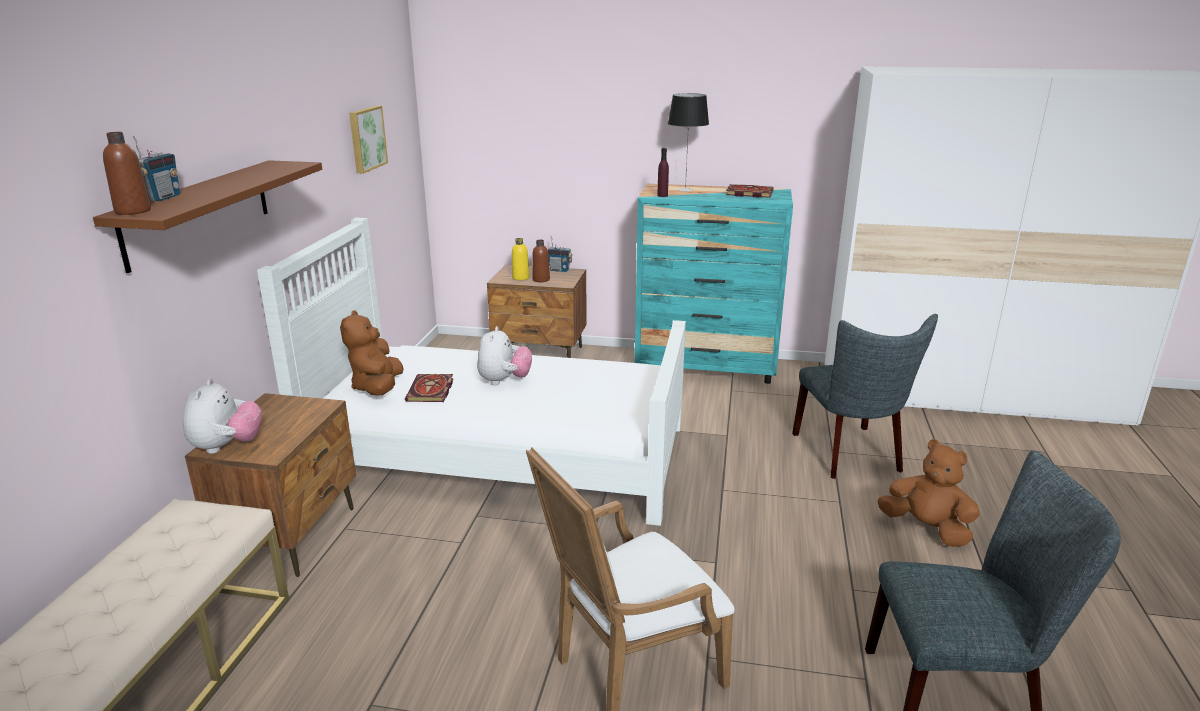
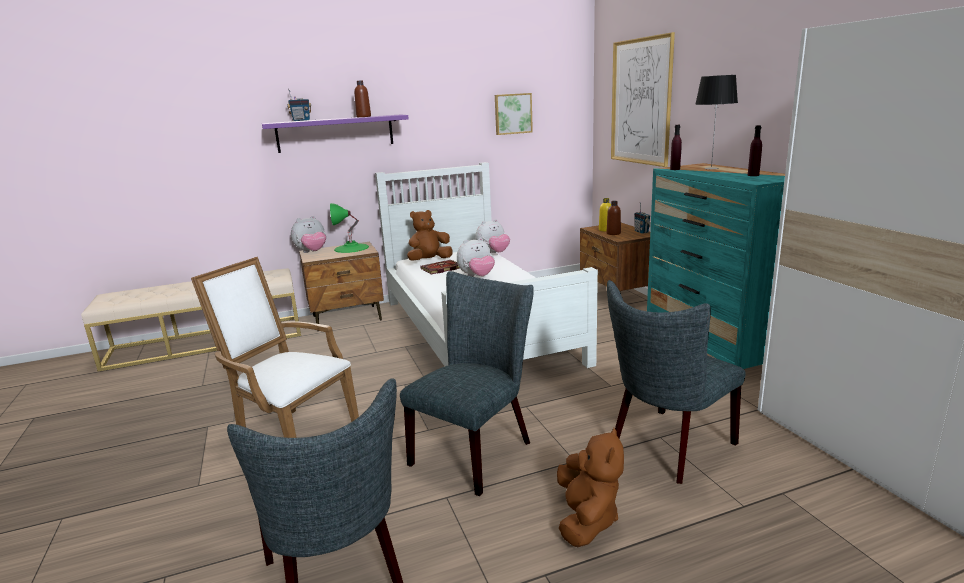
camera: 60 degrees right, 5 degrees down
(133, 211) = (274, 122): brown bottle -> brown bottle (363, 116)
(199, 212) = (335, 133): brown shelf -> purple shelf
(276, 413) = (351, 248): none -> green table lamp
(429, 348) = (493, 253): none -> plush toy
(527, 114) = (640, 102): none -> picture
(748, 193) = (753, 175): book -> purple bottle
(781, 545) = (476, 450): none -> grey chair

